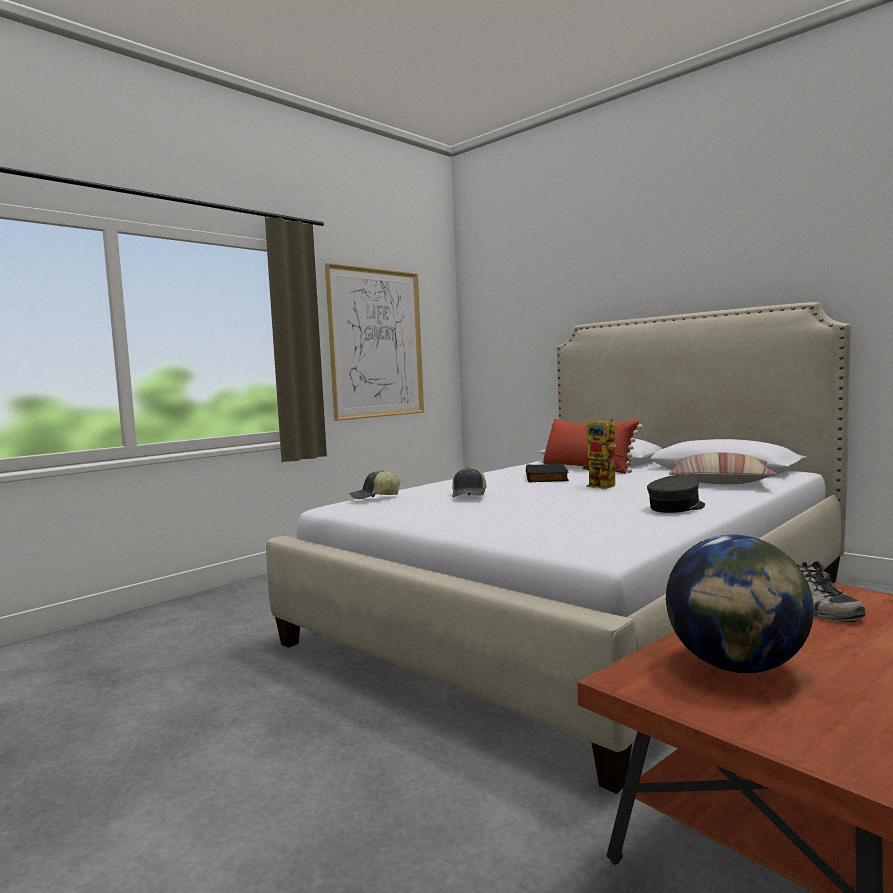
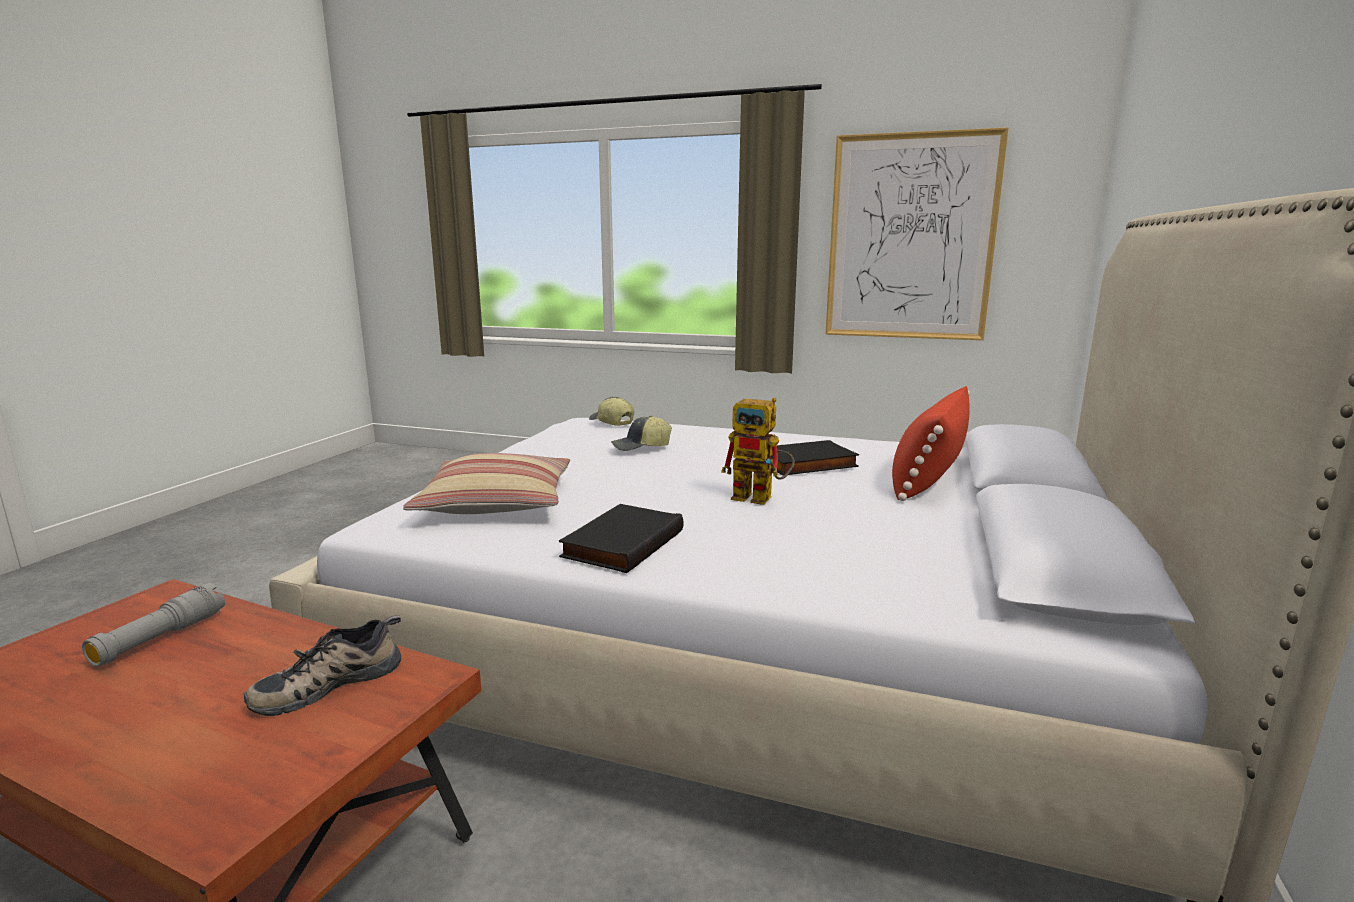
camera: 65 degrees right, 10 degrees up
(608, 486) = (761, 498): toy robot -> toy robot turned 90 degrees counterclockwise
(676, 507) = (621, 543): grey cap -> black book
(720, 481) = (885, 564): pillow -> pillow (496, 502)
(736, 667) = (160, 638): globe -> grey flashlight

